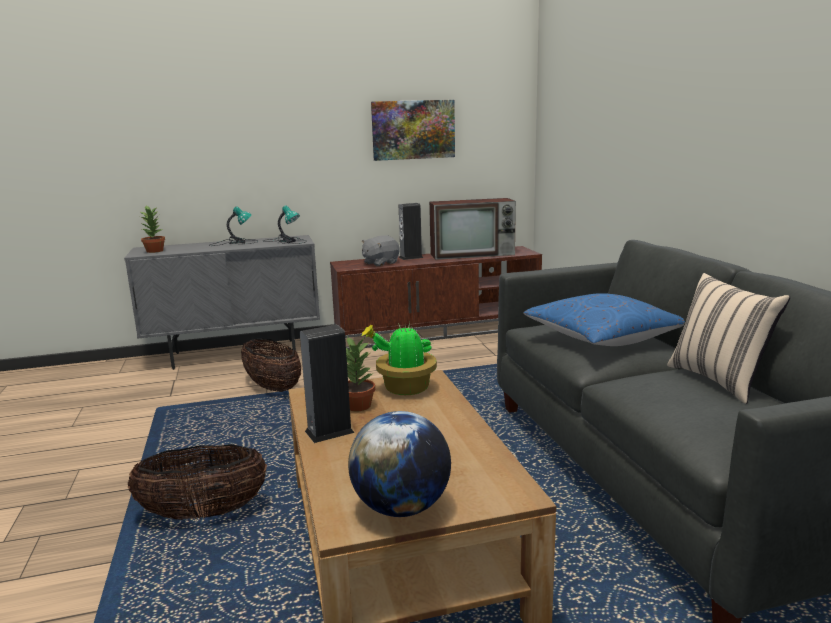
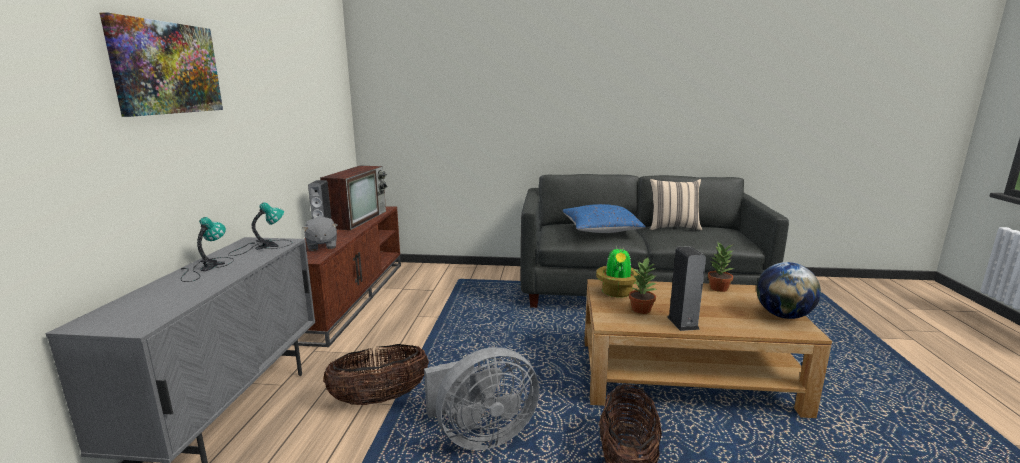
camera: 70 degrees left, 0 degrees up
(155, 251) = (140, 314): potted plant -> potted plant (718, 288)
(231, 436) = (481, 436): none -> grey fan
(413, 130) = (297, 107): picture -> picture (166, 68)

